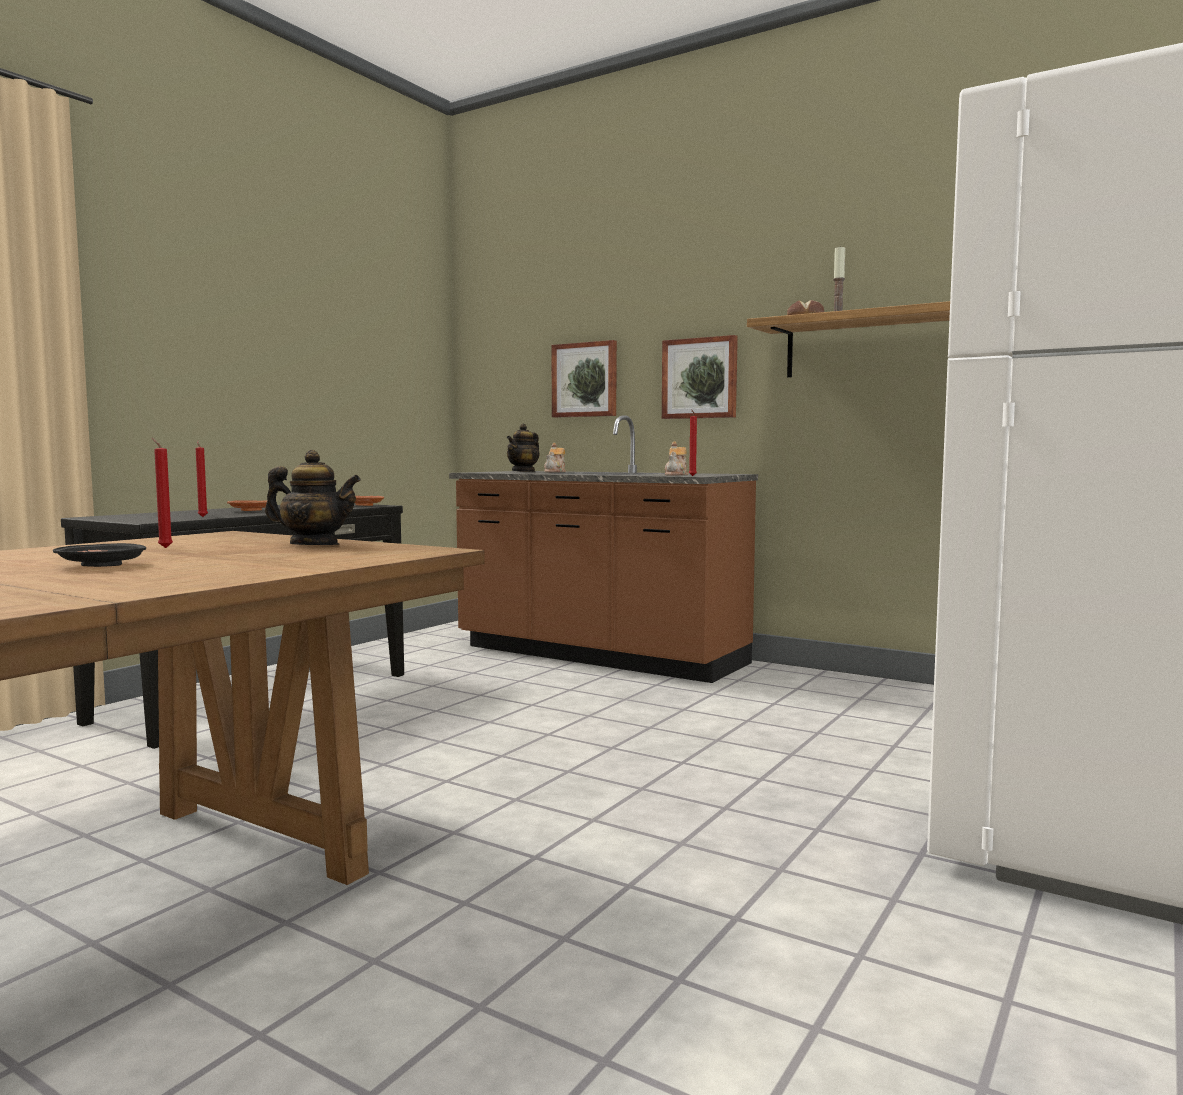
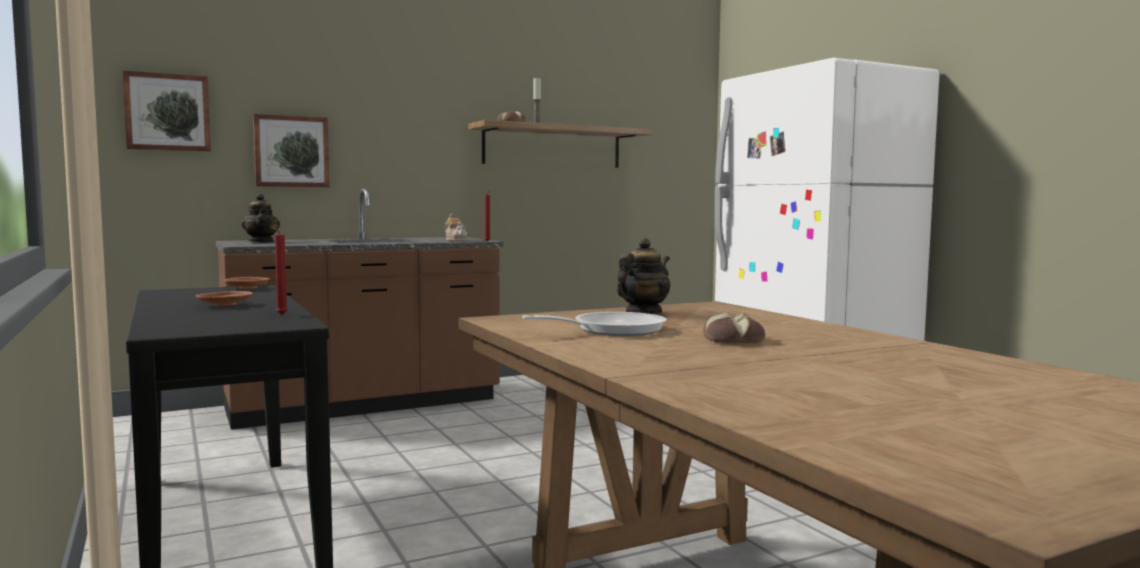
camera: 60 degrees left, 0 degrees up
(101, 565) = (733, 340): black plate -> bread
(164, 548) = (611, 330): red candle -> frying pan
(555, 472) = (300, 241): teapot -> none
(700, 378) = (410, 159): picture -> picture (167, 112)

